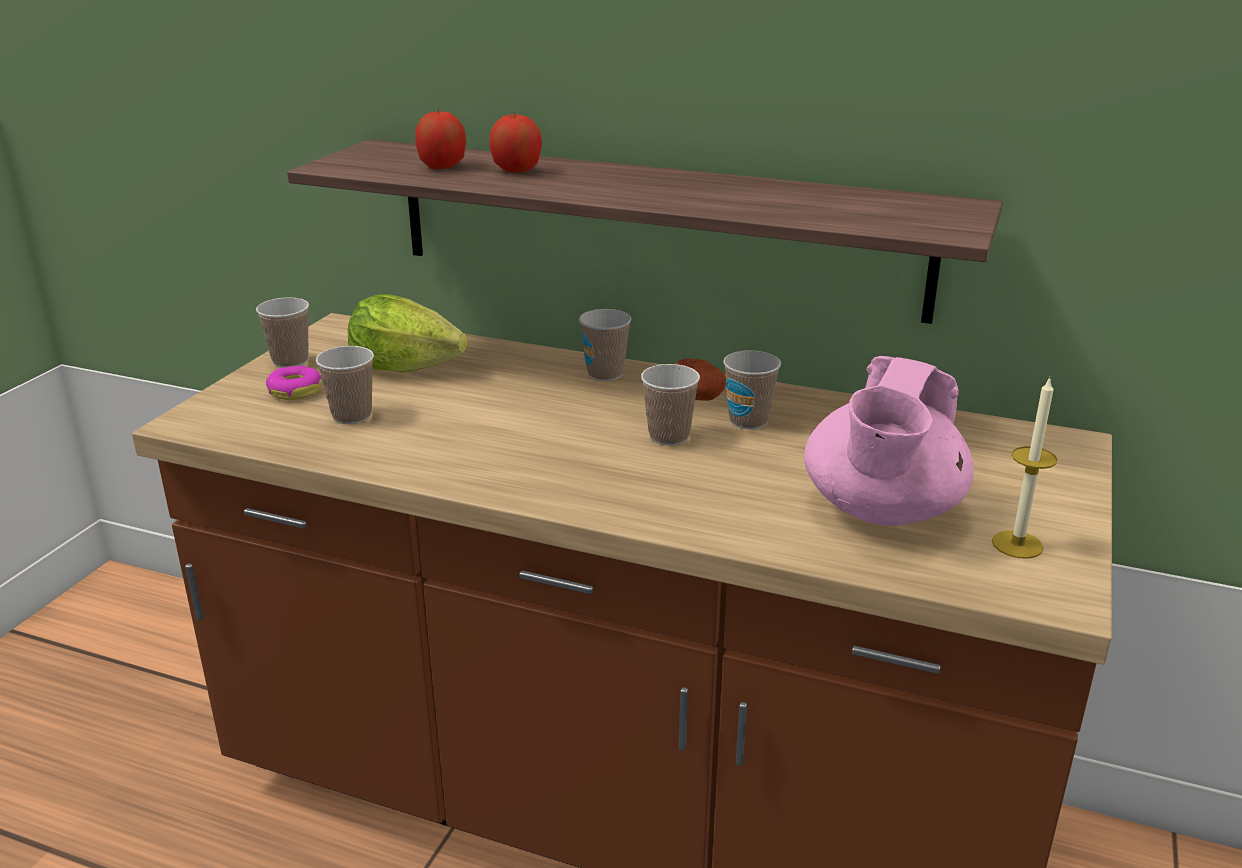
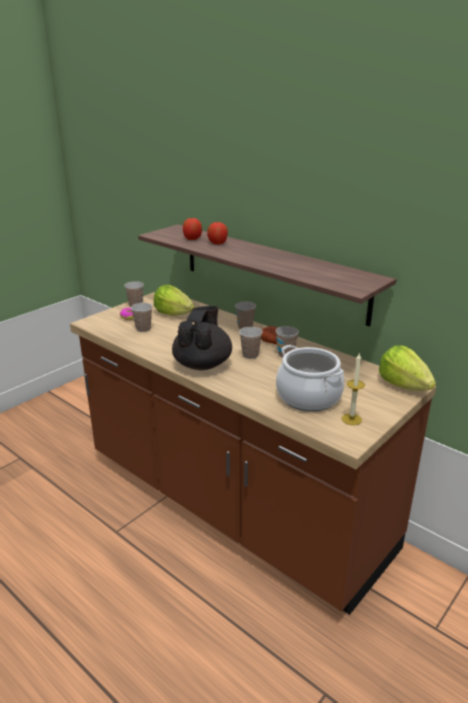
camera: 20 degrees right, 0 degrees up
(570, 478) = (202, 364): none -> black teapot
(881, 511) = (308, 397): pink teapot -> cooking pot
(1051, 445) = (403, 385): none -> lettuce

